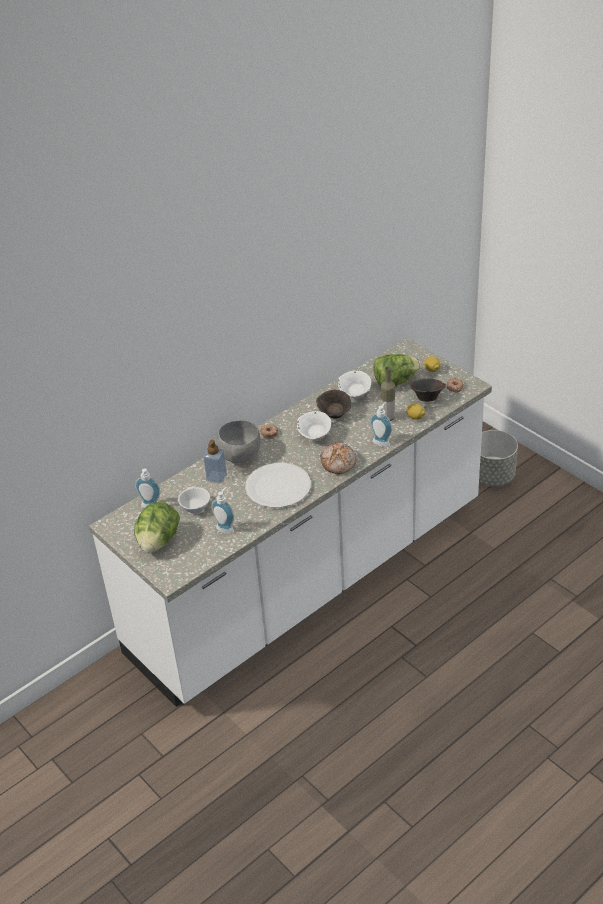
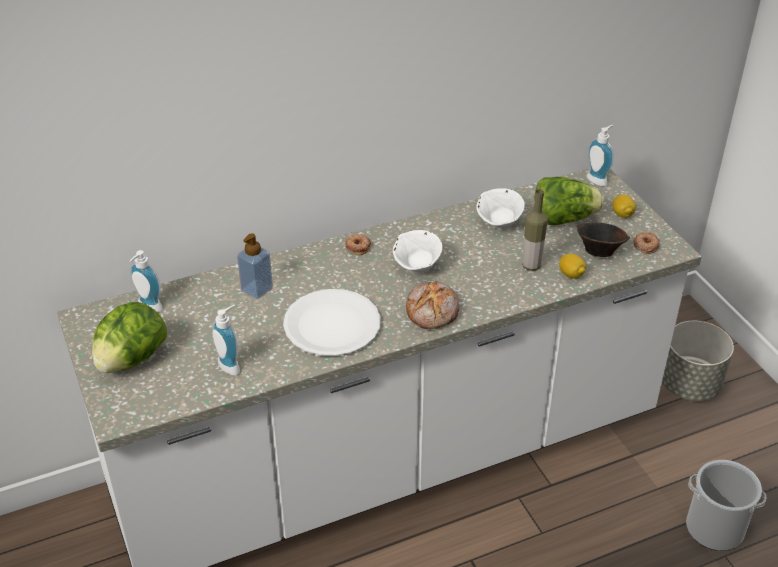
camera: 15 degrees right, 0 degrees up
(194, 507) = (204, 323): white cup -> none
(240, 455) = (304, 268): grey bowl -> none
(335, 415) = (459, 244): brown bowl -> none
(382, 442) = (508, 297): soap dispenser -> soap dispenser (598, 179)
(539, 563) = (715, 528): none -> bucket

